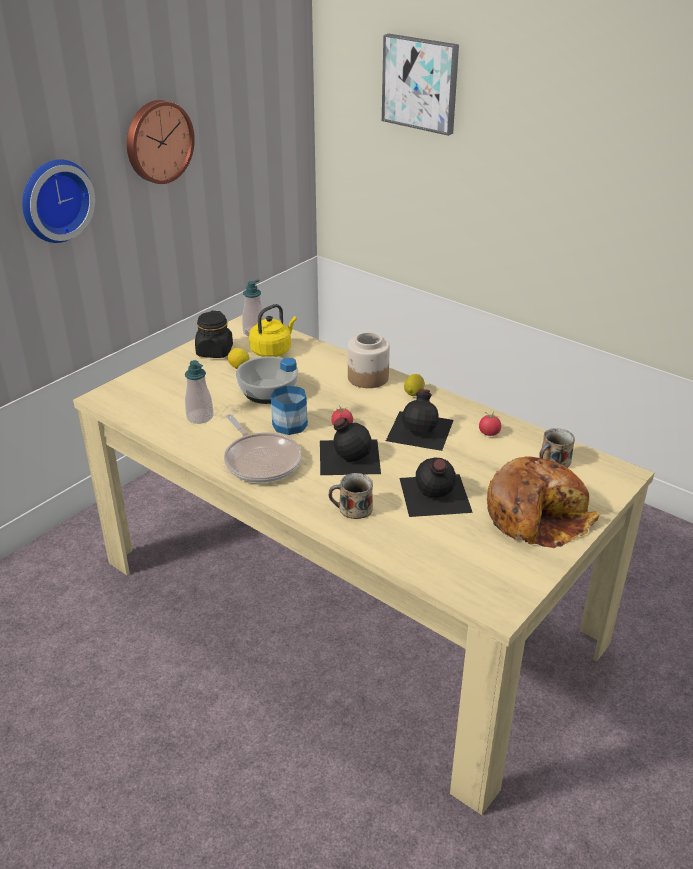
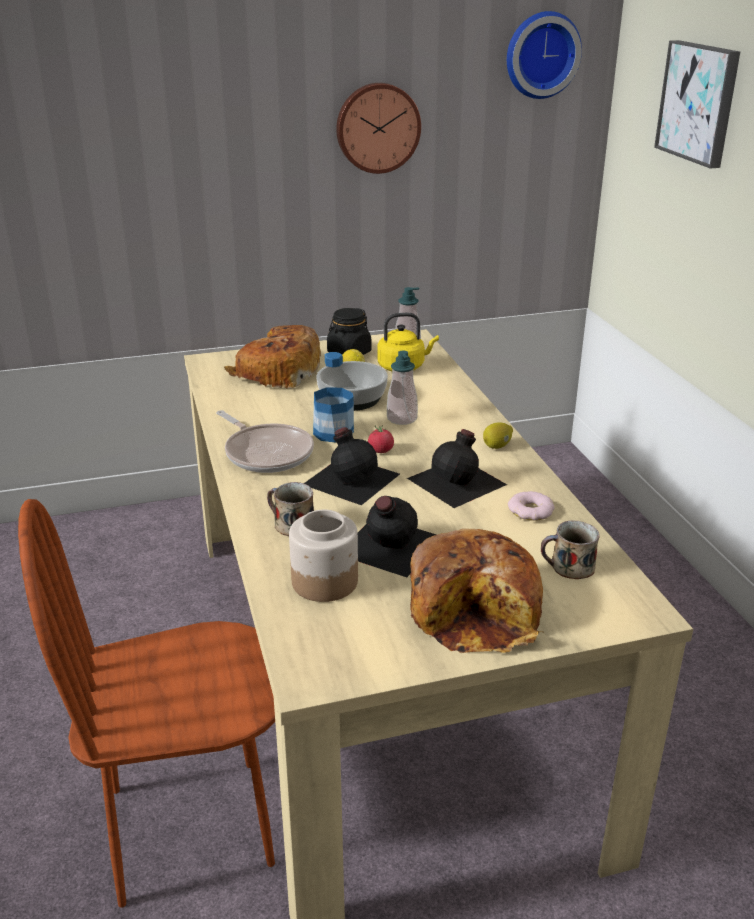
camera: 35 degrees right, 5 degrees down
(54, 200) = (242, 162): wall clock -> wall clock (541, 55)
(177, 388) = (276, 372): none -> bread
(200, 417) = (263, 400): soap dispenser -> soap dispenser (402, 418)
(261, 460) = (266, 453): frying pan -> frying pan turned 45 degrees counterclockwise
(327, 780) = (190, 827): none -> brown chair
(368, 378) = (466, 418): jar -> jar (324, 582)
(489, 433) = (530, 511): tomato -> donut

